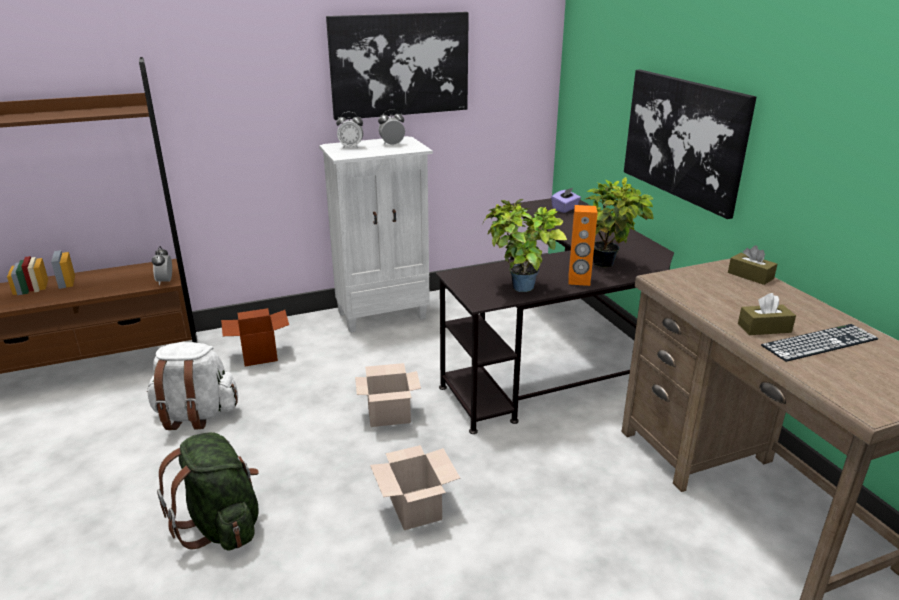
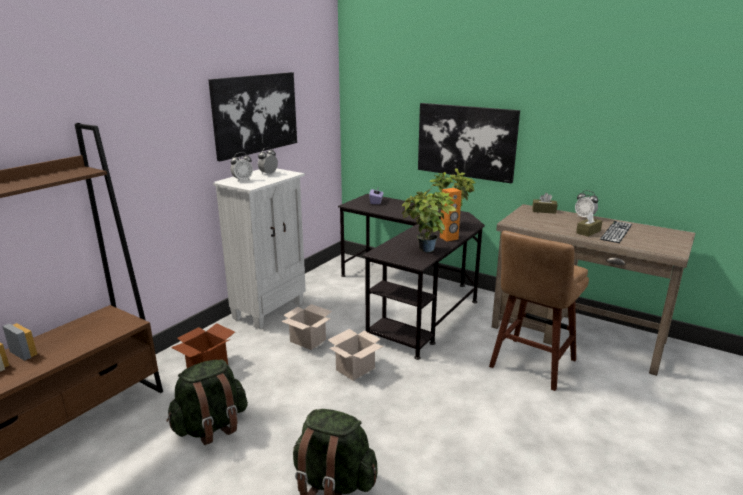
camera: 35 degrees left, 5 degrees down
(165, 281) = (130, 323): alarm clock -> alarm clock (584, 217)
(195, 415) = (211, 426): white backpack -> green backpack
(417, 509) = (441, 413): cardboard box -> cardboard box (309, 340)
(612, 505) = (531, 365): none -> brown stool

